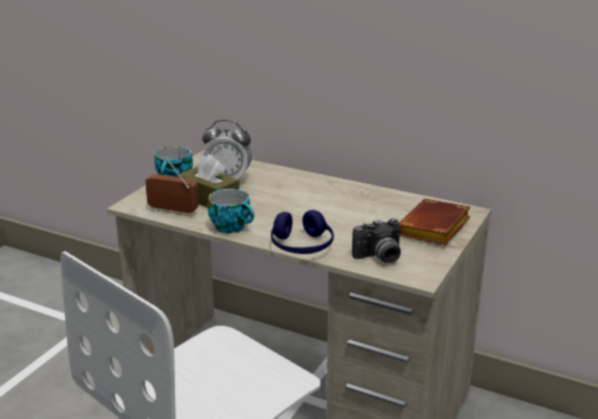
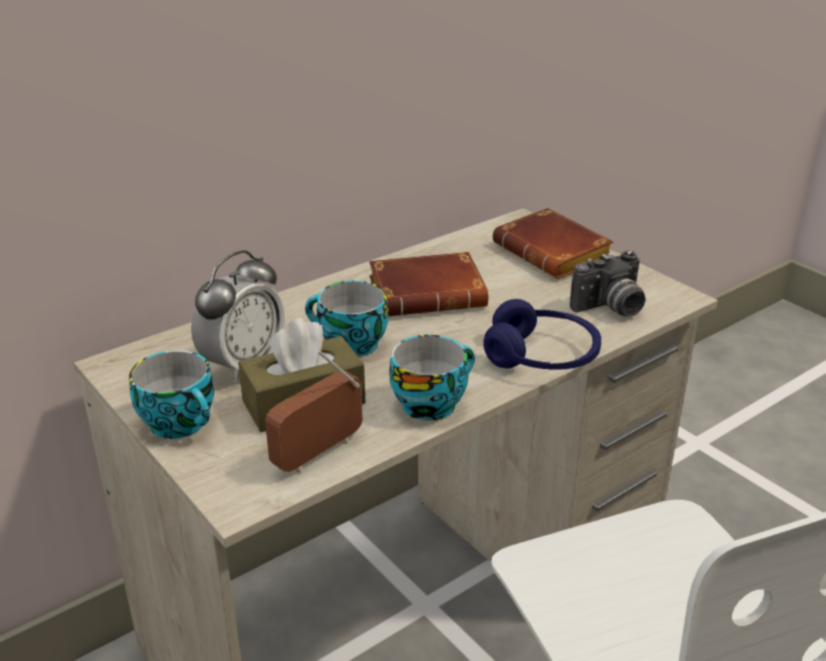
camera: 65 degrees left, 5 degrees up
(267, 197) = (349, 345): none -> cup
(341, 204) = (429, 293): none -> brown book
(379, 257) = (610, 308): camera -> camera turned 60 degrees clockwise

